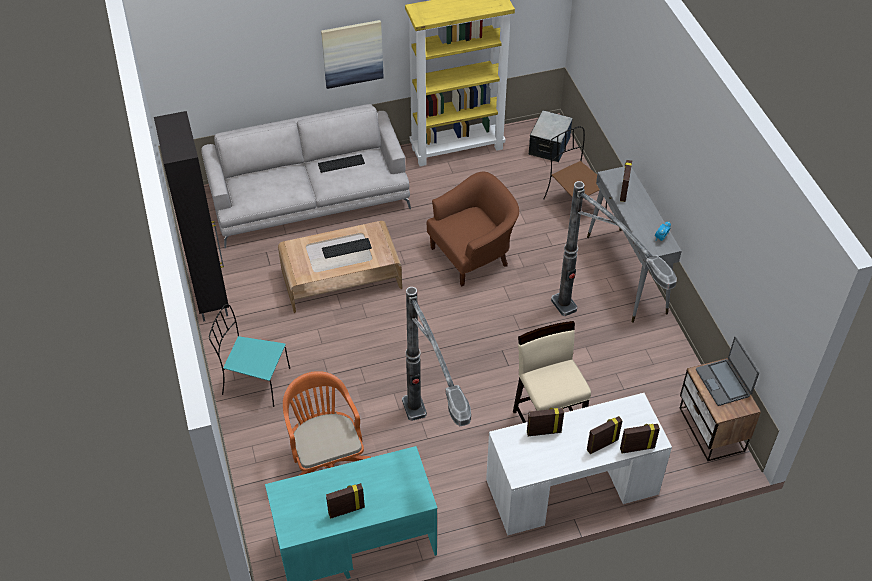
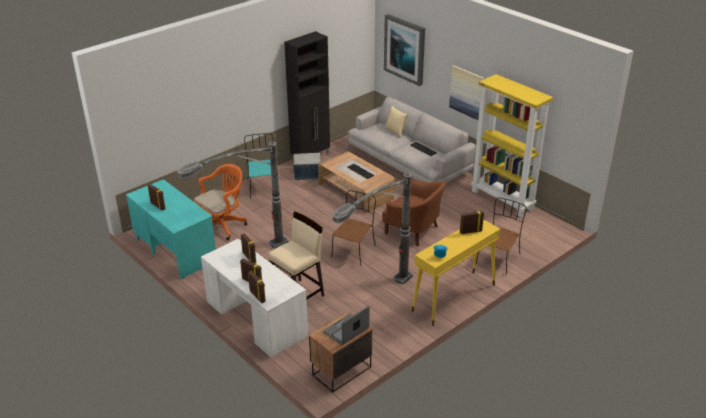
camera: 65 degrees right, 15 degrees down
(216, 55) = (405, 49): none -> picture
(272, 172) = (396, 131): none -> pillow
(480, 331) = (354, 250): none -> brown chair
(549, 146) = (544, 235): storage box -> storage box (307, 174)
(626, 274) = (453, 298): grey console table -> yellow console table

